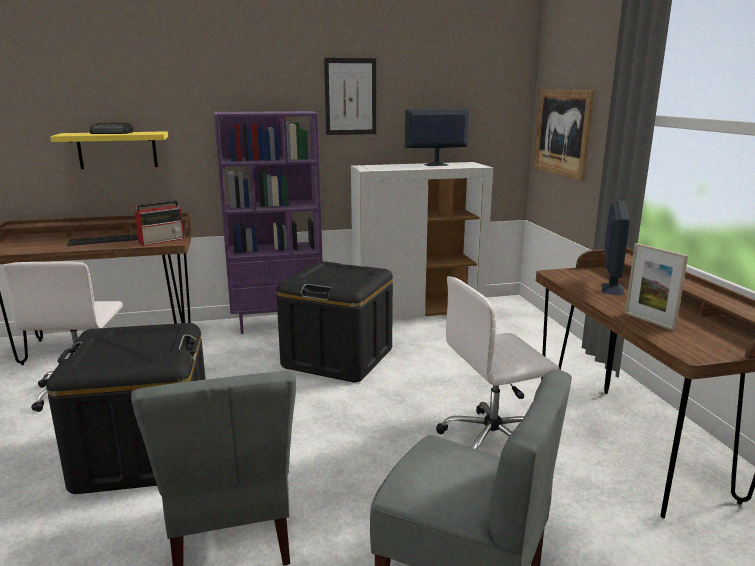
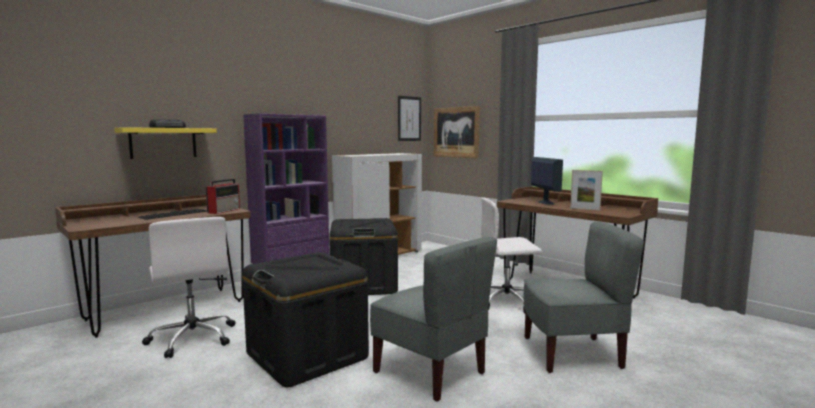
camera: 30 degrees left, 10 degrees down
(350, 96) = (330, 108): picture -> picture (409, 118)
(436, 165) = (385, 154): monitor -> none
(493, 442) = (507, 301): white office chair -> white office chair turned 45 degrees clockwise

